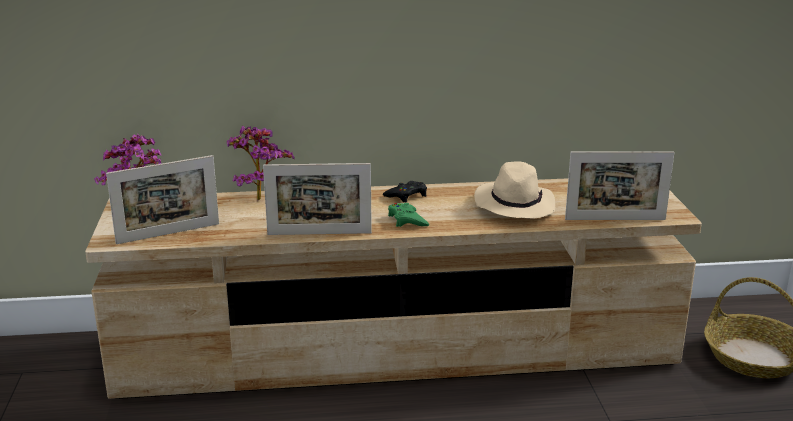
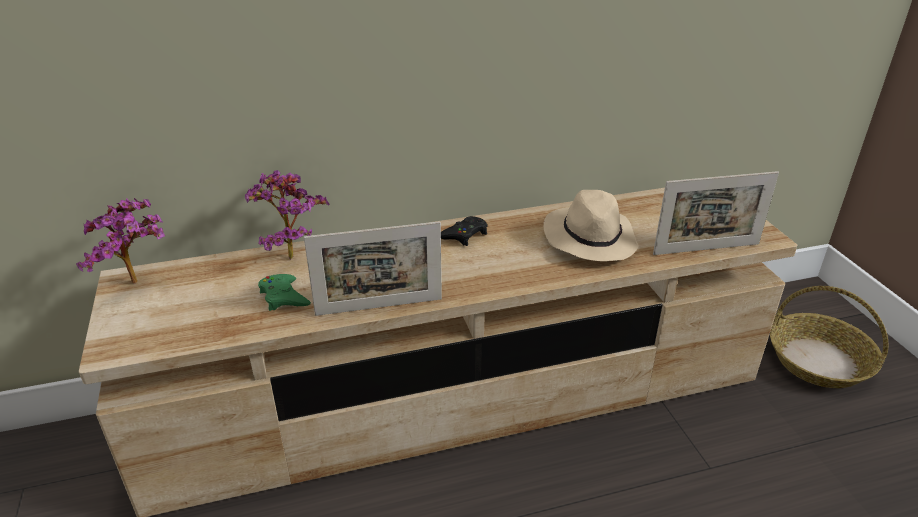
camera: 10 degrees left, 10 degrees up
(168, 233) = (187, 327): picture frame -> none
(407, 220) = (477, 273): green game controller -> green game controller (283, 297)

